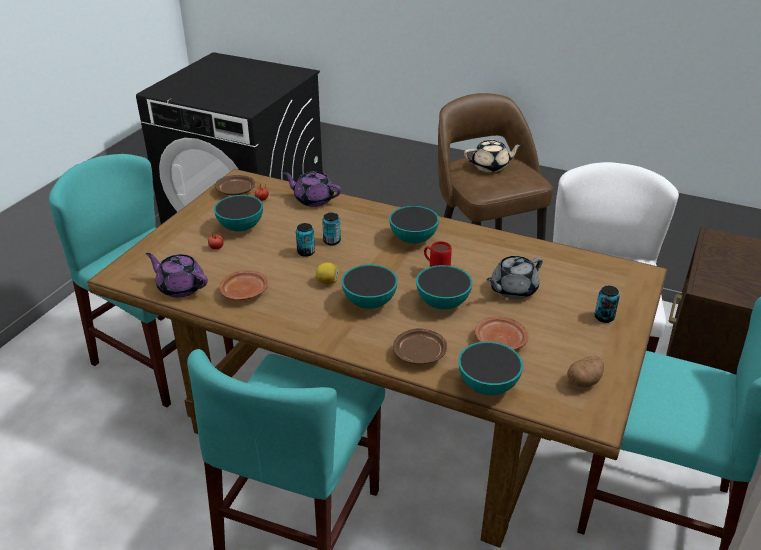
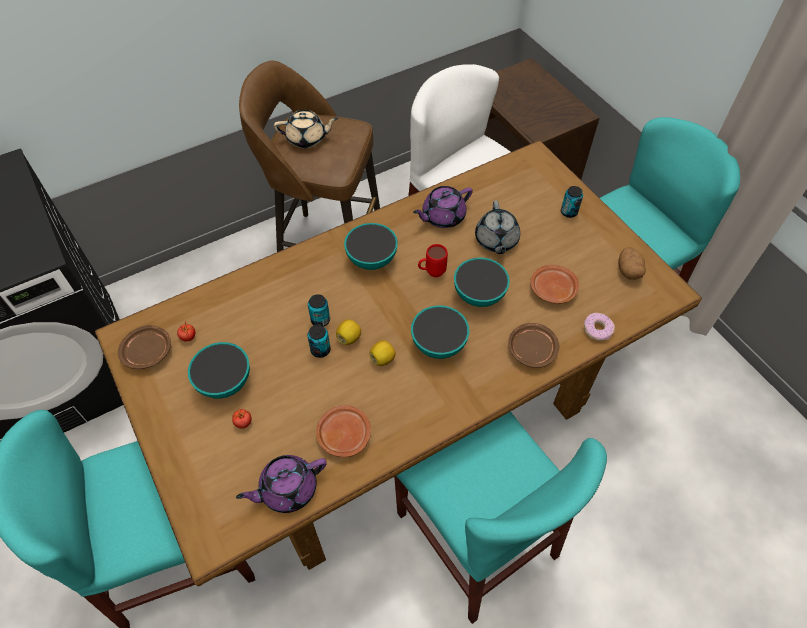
camera: 55 degrees left, 20 degrees up
(313, 199) = (232, 295): purple teapot -> purple teapot (442, 216)
(330, 259) = (349, 337): none -> lemon
(487, 386) = (597, 329): bowl -> donut
(490, 166) = (307, 139): beige teapot -> beige teapot turned 60 degrees clockwise

